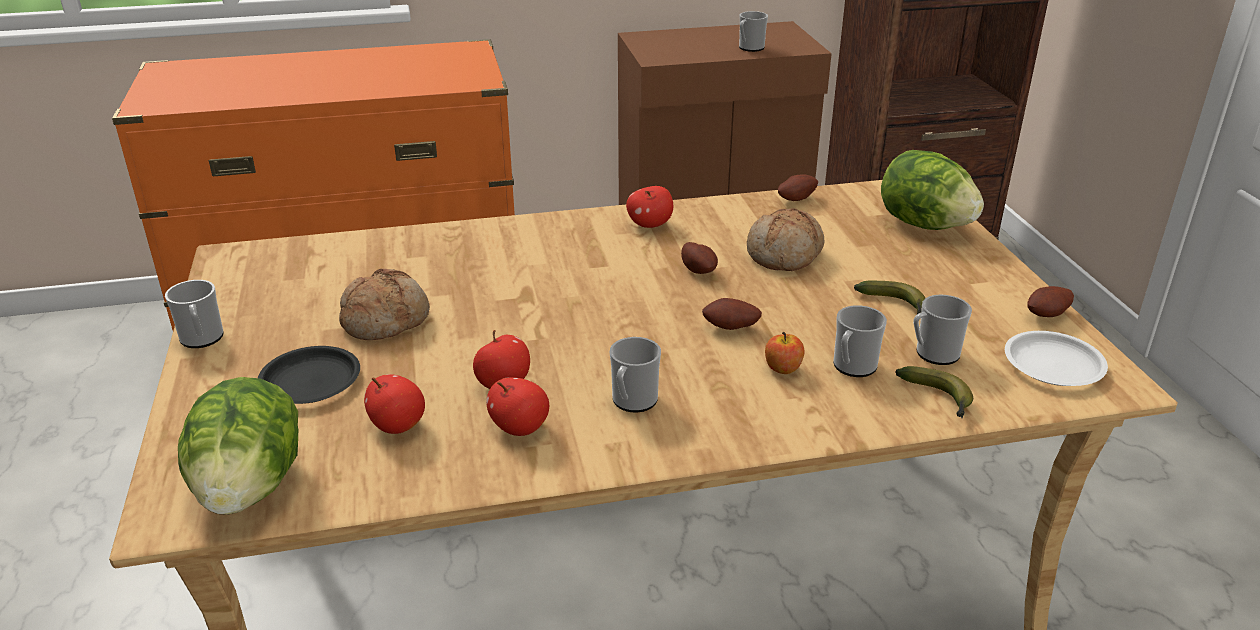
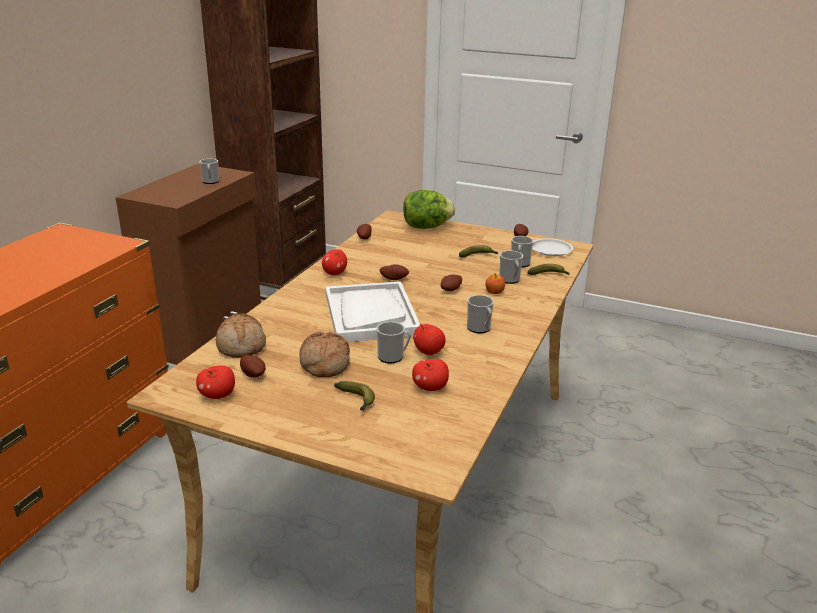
camera: 55 degrees left, 5 degrees down
(202, 339) = (261, 424): mug -> mug (393, 357)
(250, 487) = (436, 441): lettuce -> none
(310, 381) = (357, 401): black plate -> banana
(315, 286) = (253, 374): none -> potato
(519, 428) = (469, 359): apple -> apple (218, 395)
(563, 296) = (370, 314): none -> white tray
(785, 255) = (409, 258): bread -> bread (242, 345)

